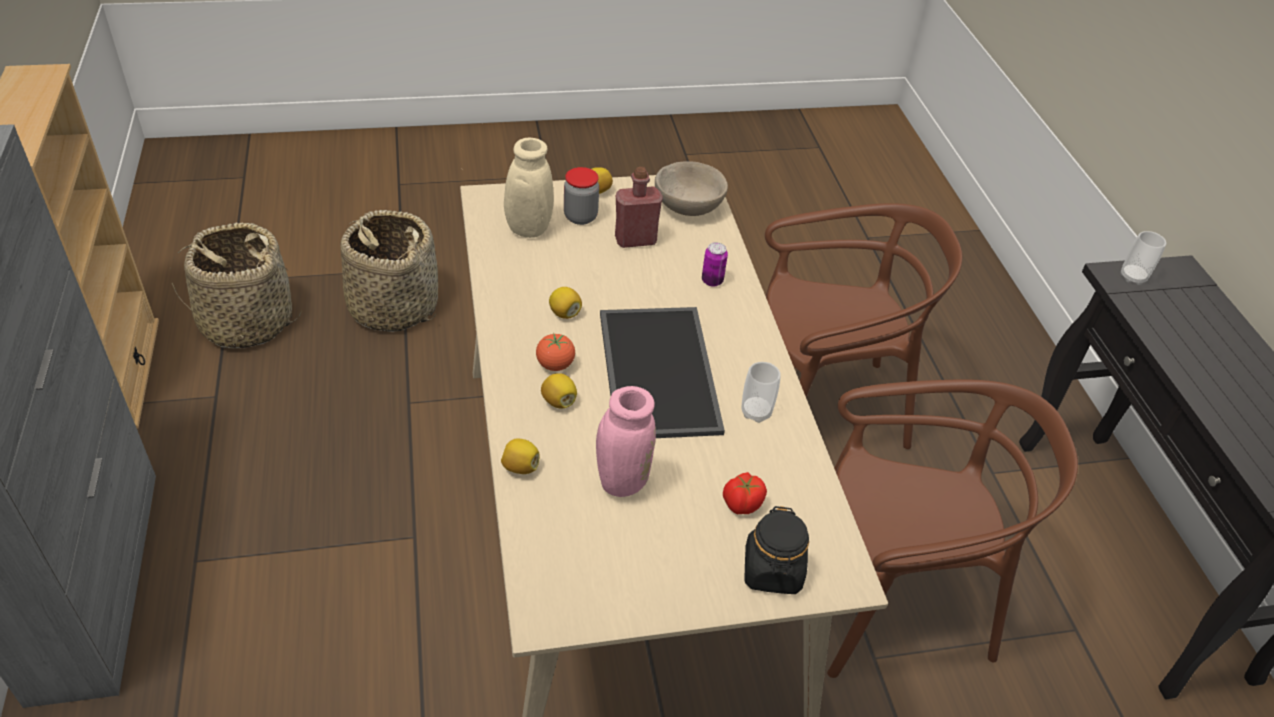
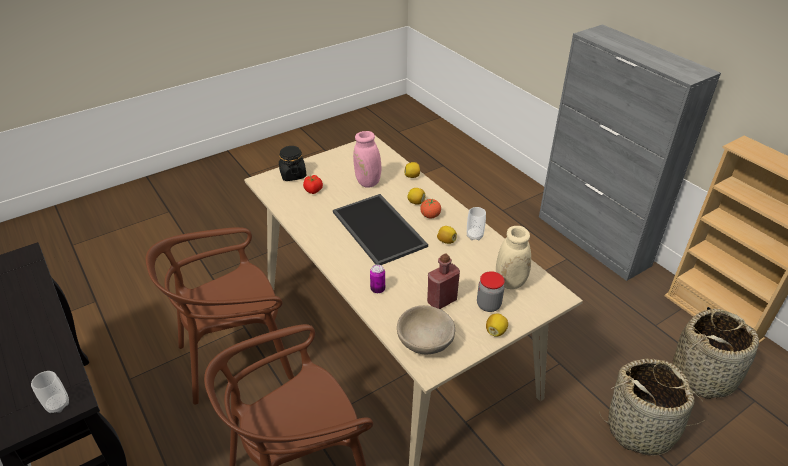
camera: 160 degrees right, 5 degrees down
(756, 412) = (321, 226): cup -> cup (474, 236)

